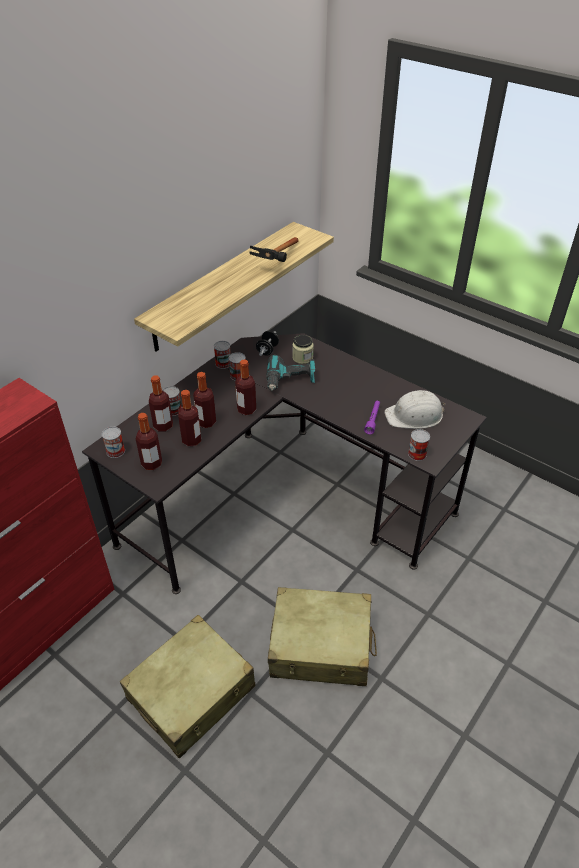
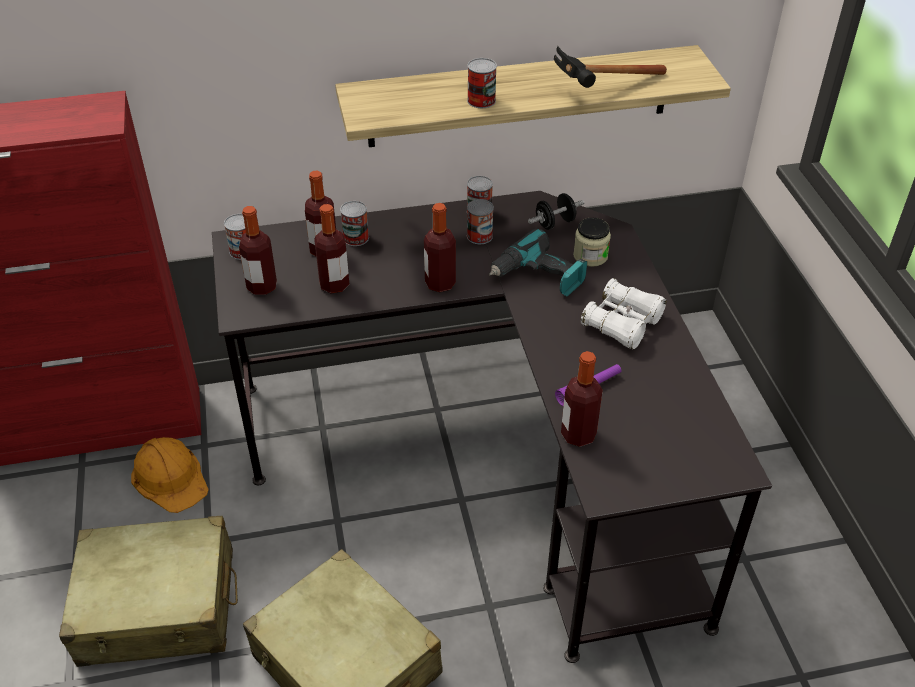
camera: 40 degrees right, 0 degrees up
(121, 623) = (170, 477): none -> orange hard hat
(206, 422) = (375, 272): bottle -> bottle (578, 434)
(352, 382) = (622, 323): none -> white binoculars
(415, 415) = (658, 418): white hard hat -> none
(417, 454) = (596, 471): can -> can (481, 100)

